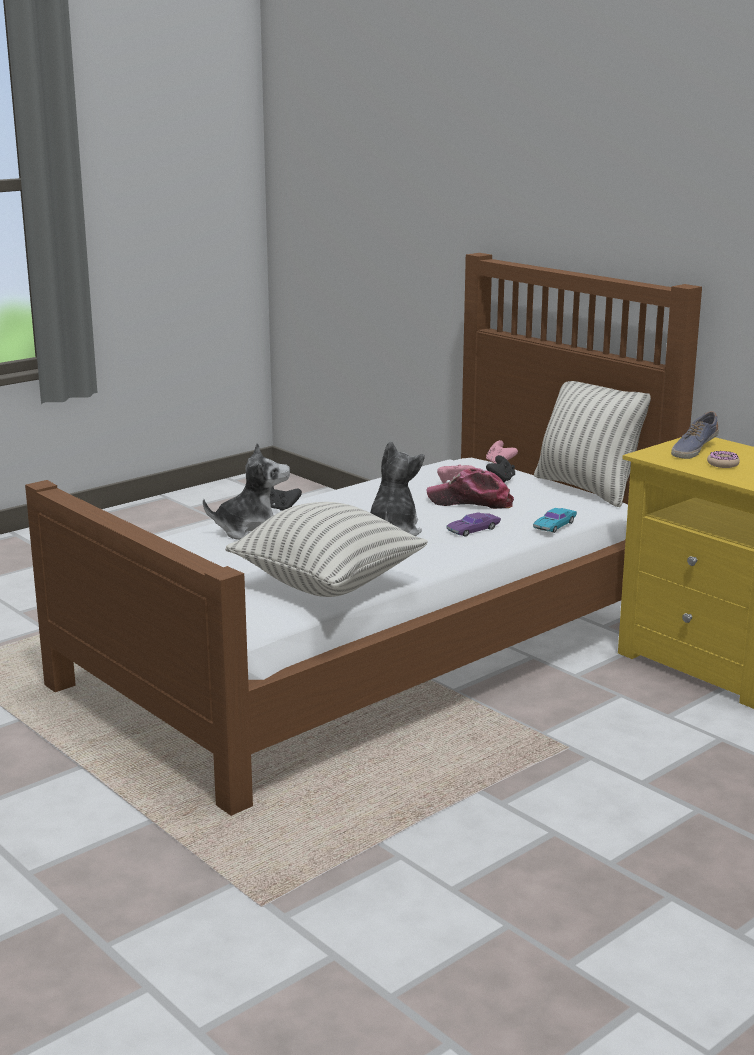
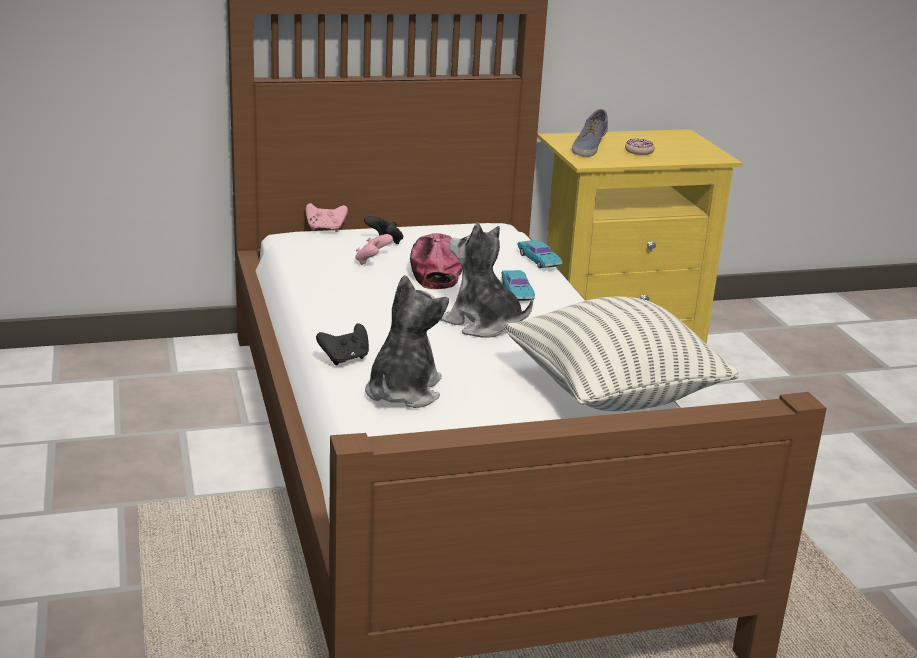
camera: 65 degrees left, 5 degrees up
(470, 501) = (434, 270): cap -> cap turned 135 degrees clockwise
(473, 529) = (517, 291): purple toy car -> turquoise toy car
(587, 489) = (442, 222): pillow -> none
(693, 449) = (588, 147): shoe -> shoe turned 45 degrees clockwise

